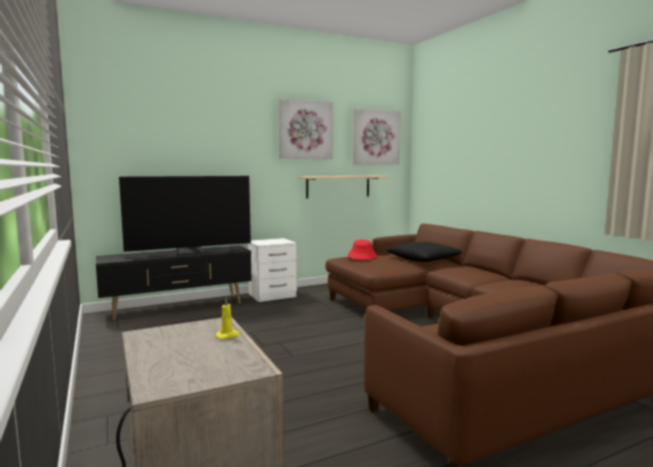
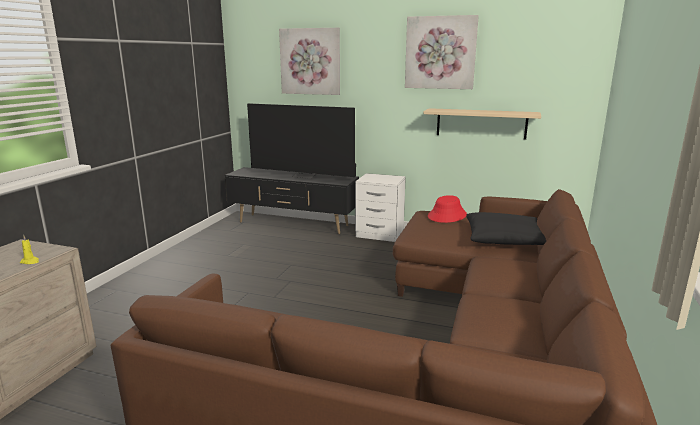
camera: 45 degrees right, 10 degrees up
(375, 137) = (546, 59): picture -> picture (310, 61)

